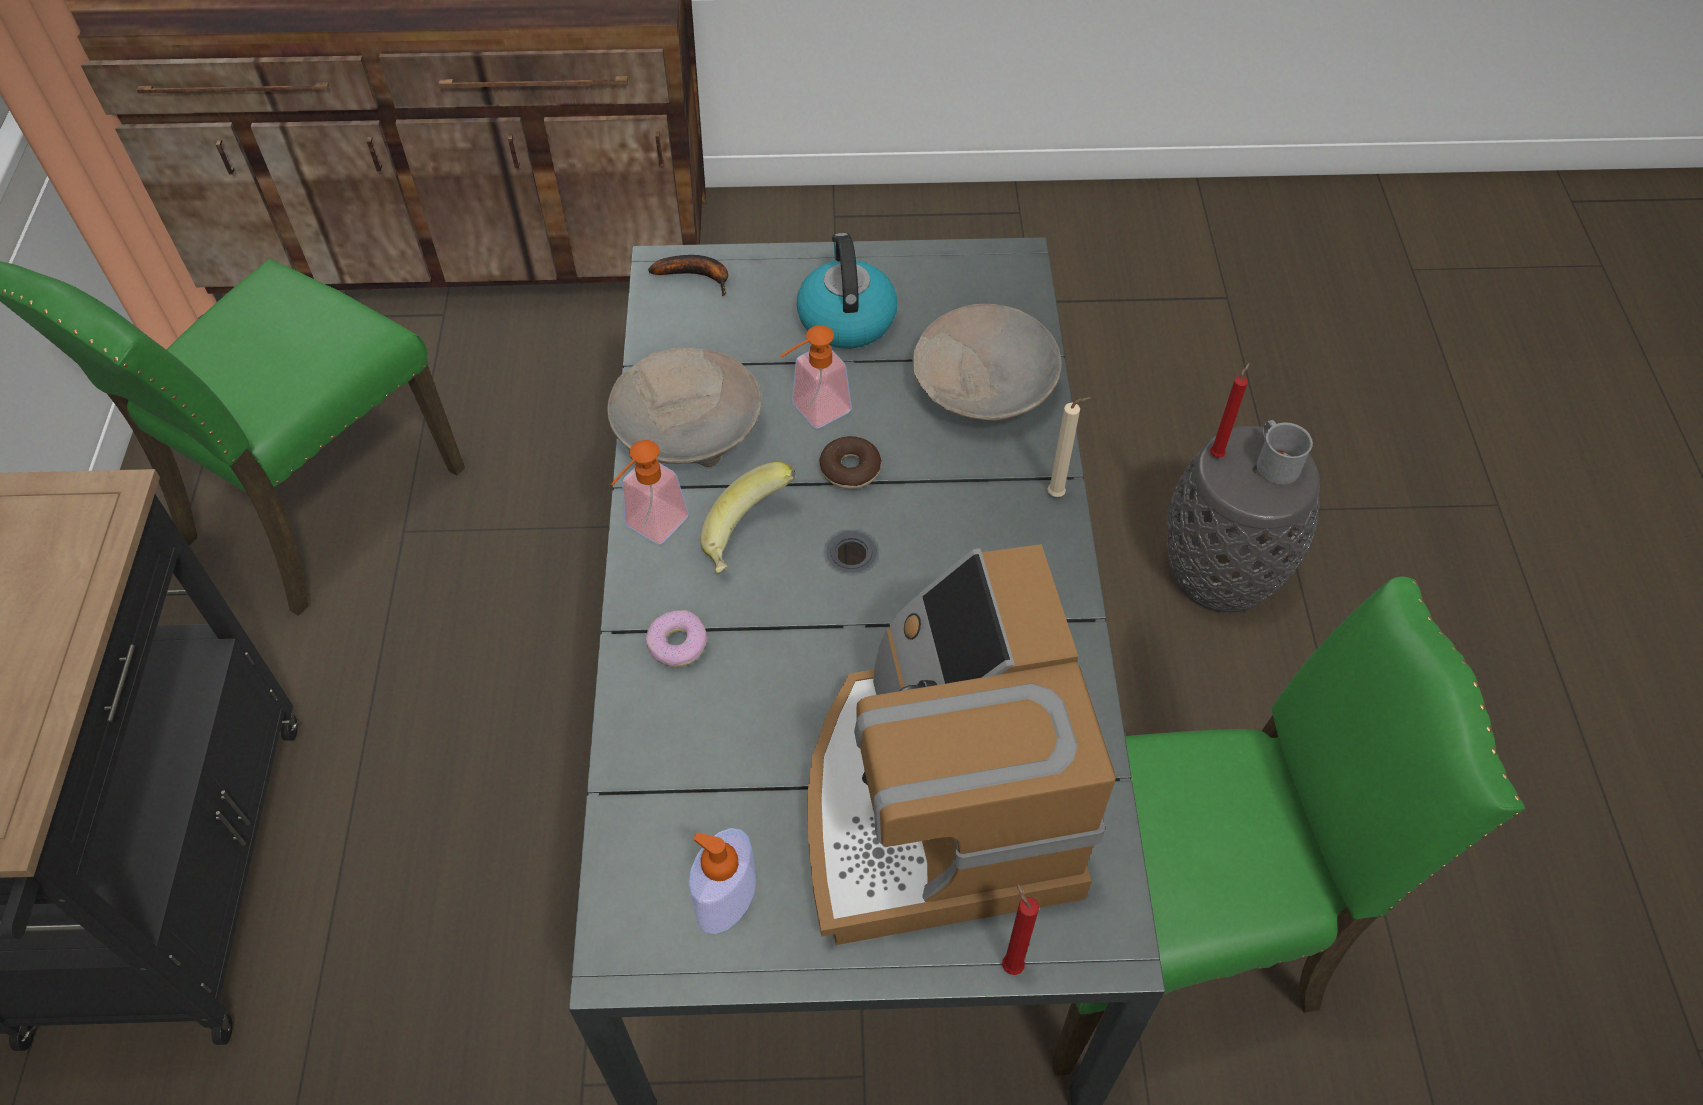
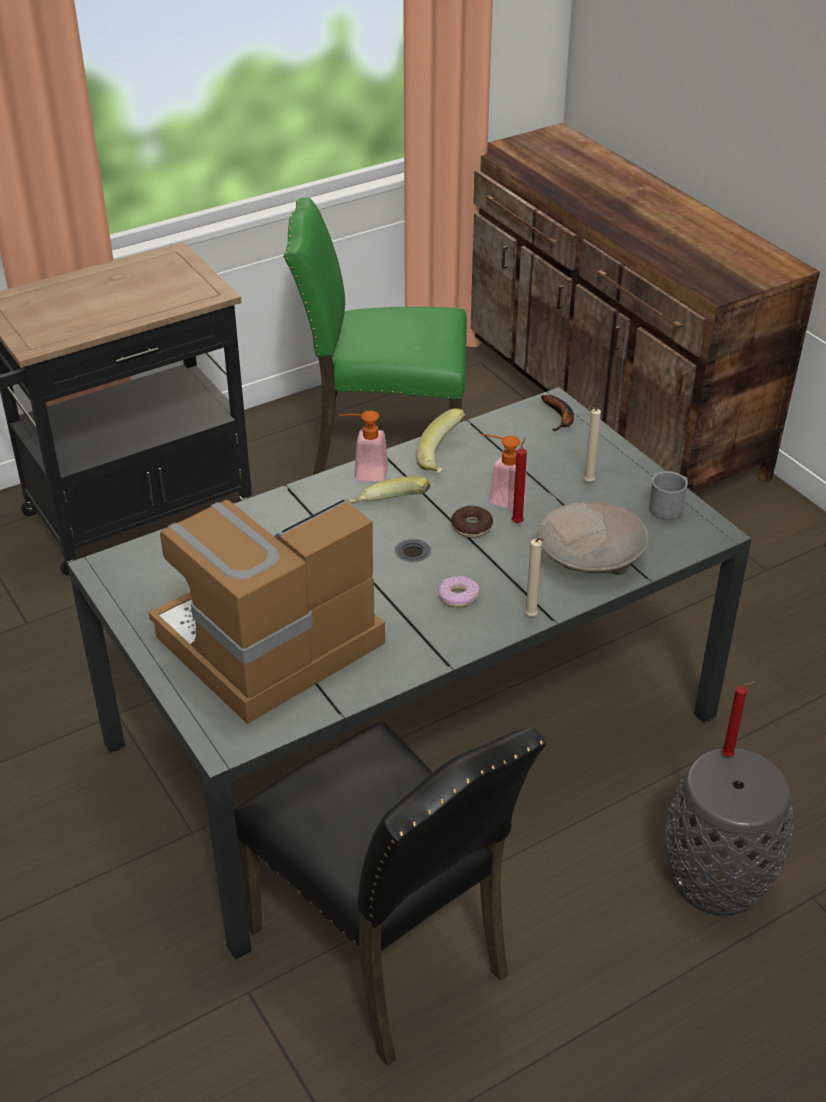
camera: 60 degrees right, 15 degrees down
(677, 644) = (297, 512): donut -> donut (458, 596)
(688, 429) = (444, 459): beige bowl -> banana
(726, 897) = (158, 589): soap dispenser -> none
(846, 318) = (587, 482): kettle -> beige candle
(1010, 964) = (186, 707): red candle -> red candle (518, 521)
(1165, 934) = (385, 952): green chair -> black chair
(1274, 462) = (753, 790): grey mug -> grey mug (669, 506)

